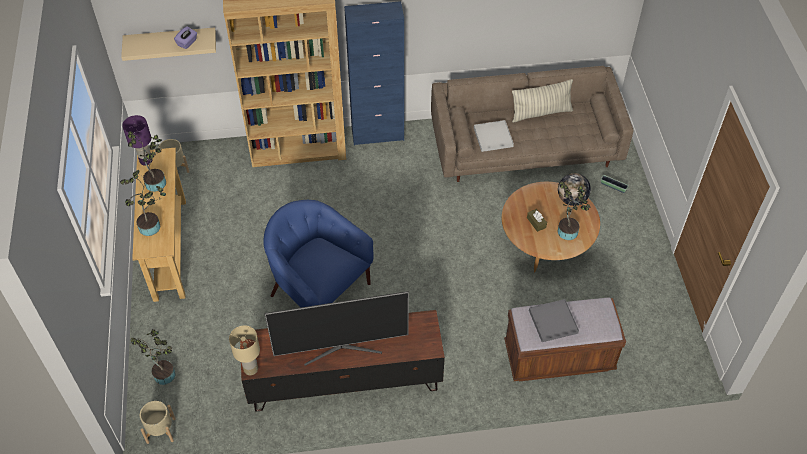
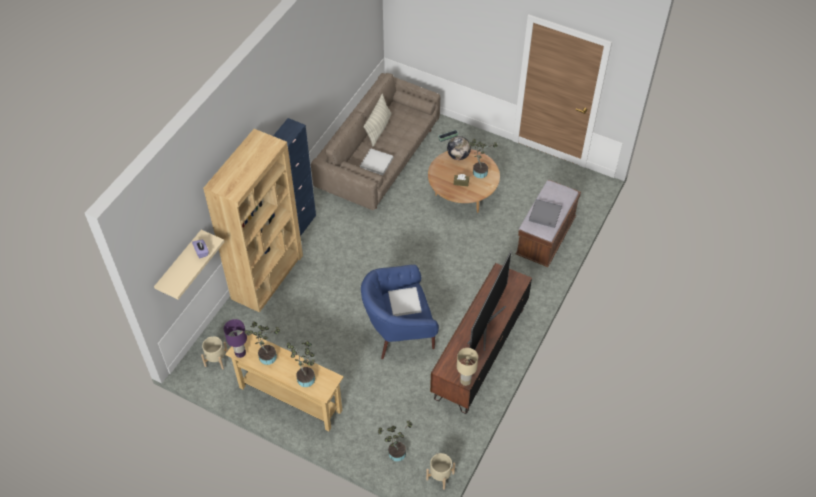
camera: 55 degrees left, 0 degrees up
(320, 260) = (404, 302): none -> white tray

